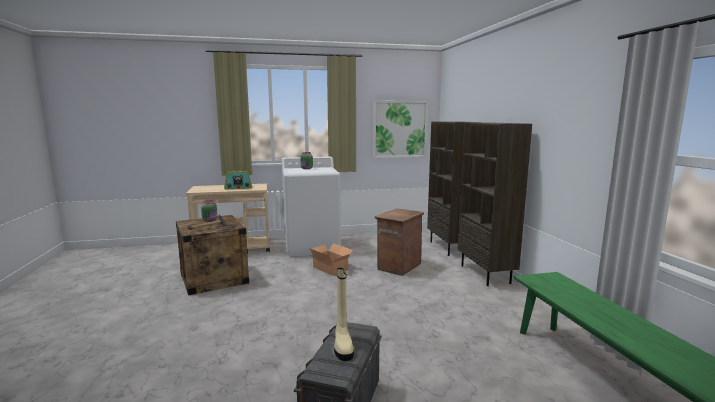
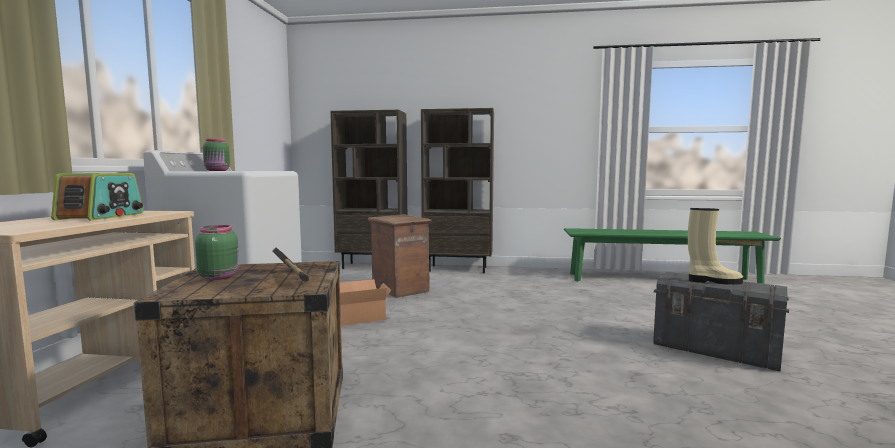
camera: 70 degrees left, 5 degrees down
(400, 129) = (262, 121): picture -> none

